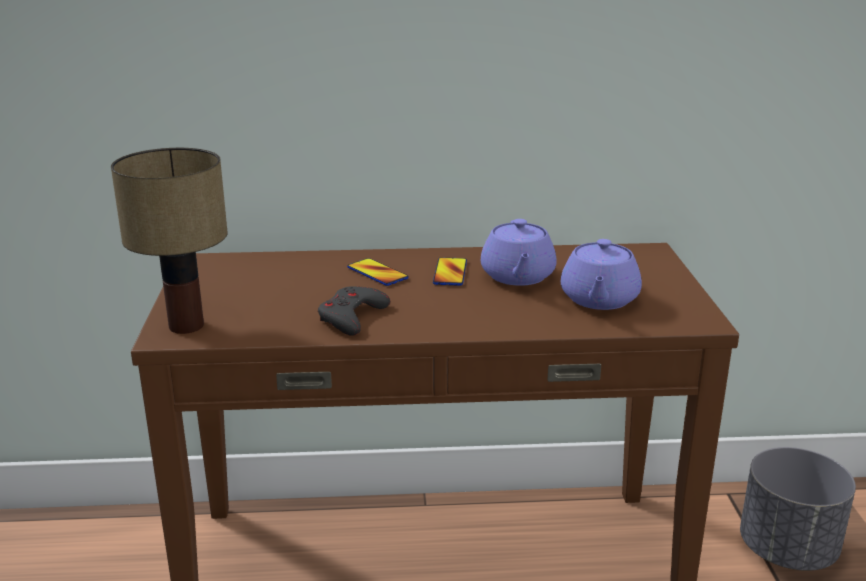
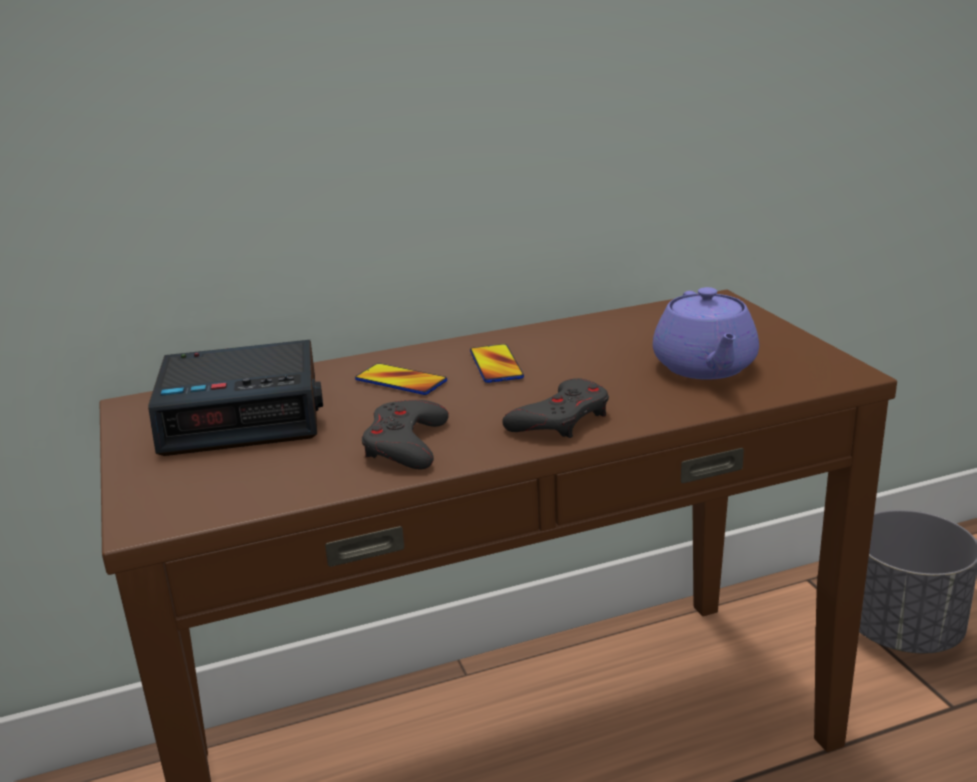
camera: 15 degrees left, 0 degrees up
(184, 326) = (169, 501): table lamp -> none
(261, 279) = (244, 415): none -> alarm clock
(467, 318) = (561, 419): none -> grey game controller
(517, 276) = (584, 356): purple teapot -> none

